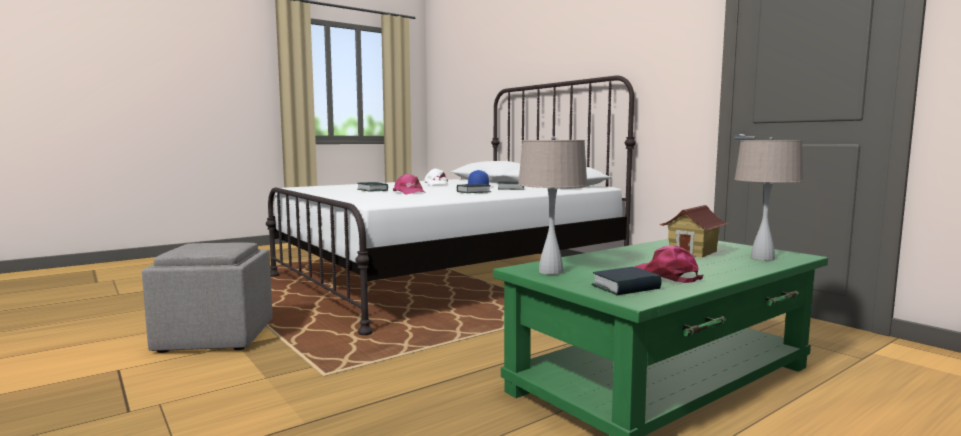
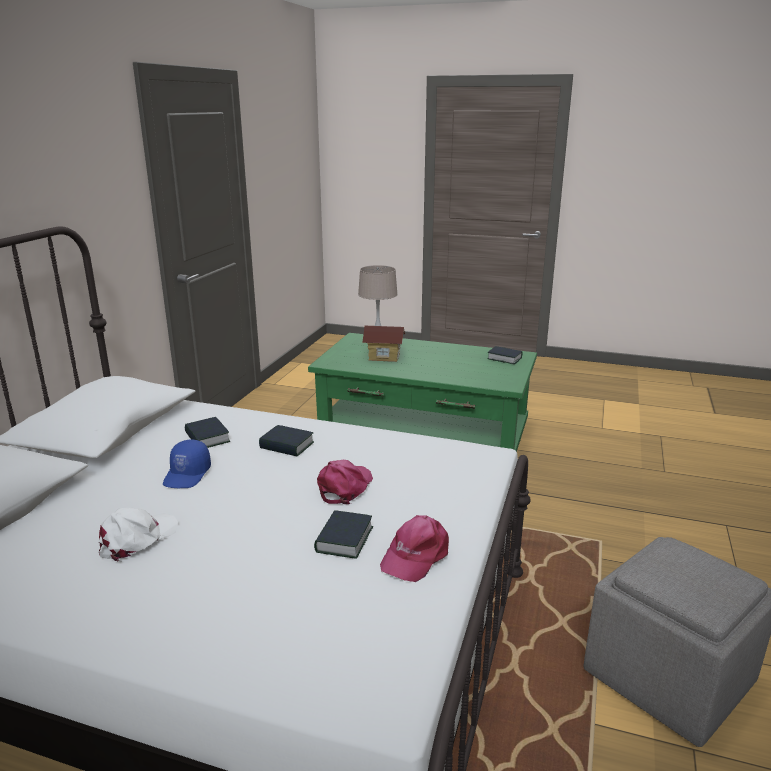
camera: 125 degrees left, 15 degrees up
(551, 272) = (503, 377): beige table lamp -> none
(666, 276) = (463, 355): pink cap -> pink cap (415, 555)

